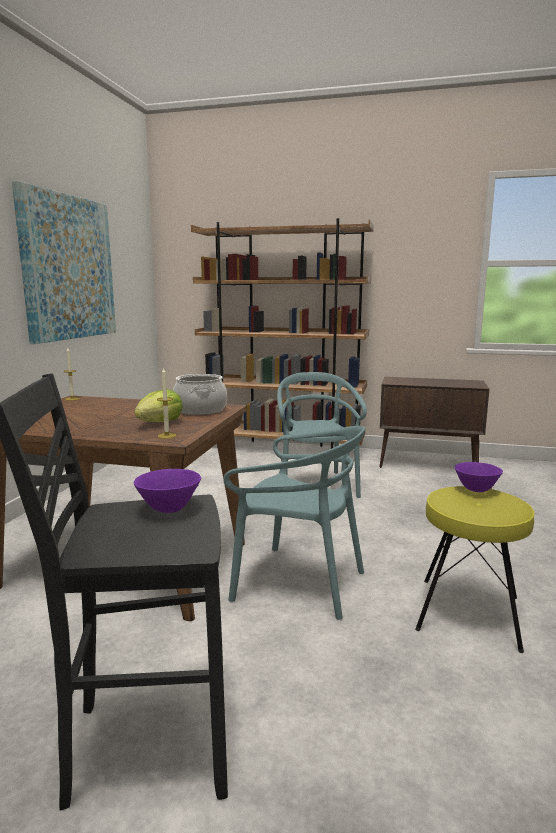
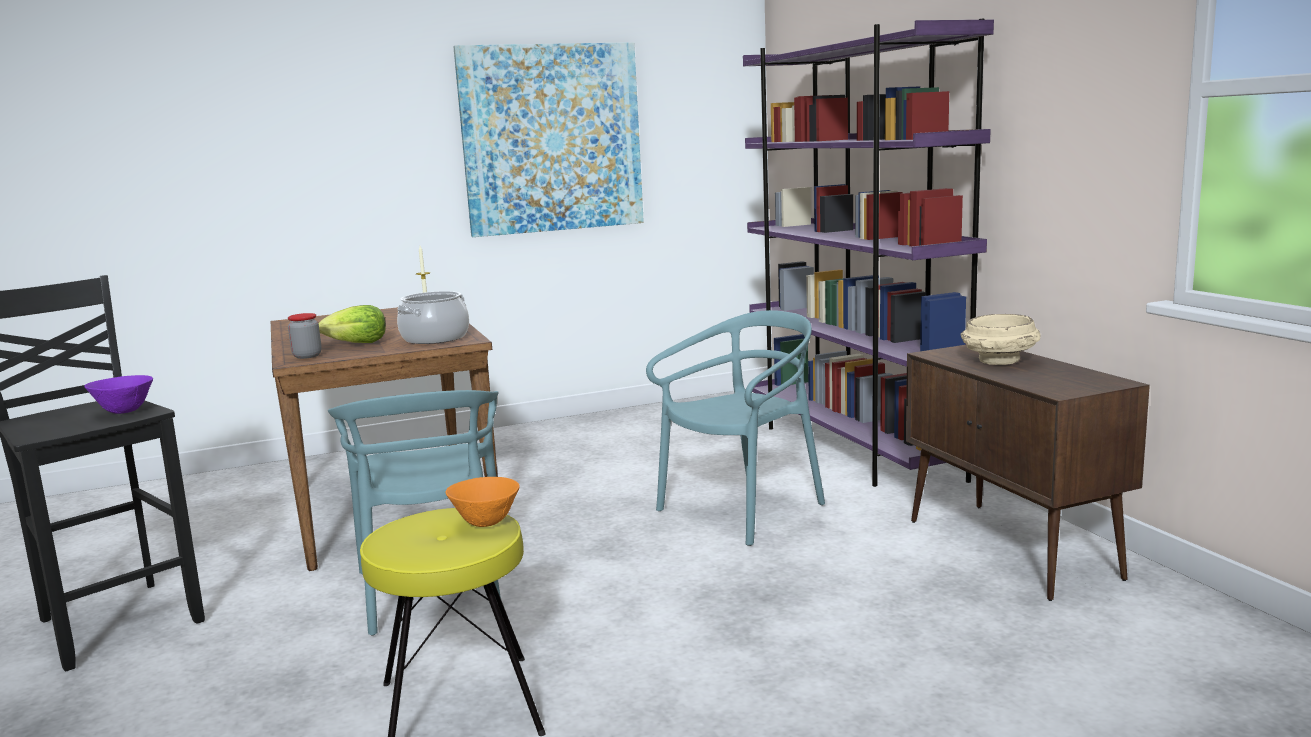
camera: 55 degrees right, 0 degrees up
(167, 436) = (307, 356): candle -> jar
(282, 449) = (853, 448): brown bookcase -> purple bookcase
(421, 381) = (1000, 361): none -> beige bowl
(476, 490) = (486, 522): purple bowl -> orange bowl

